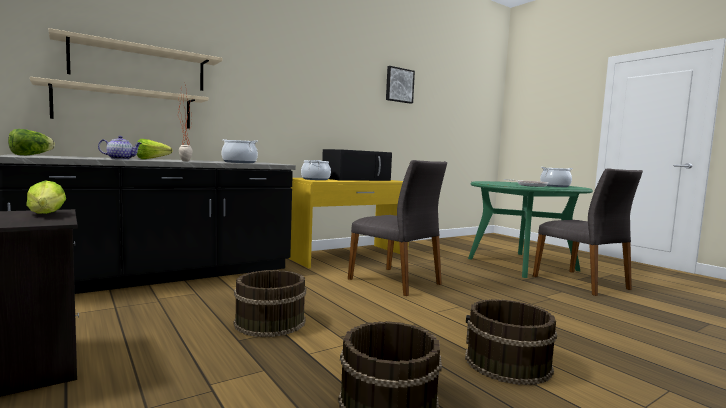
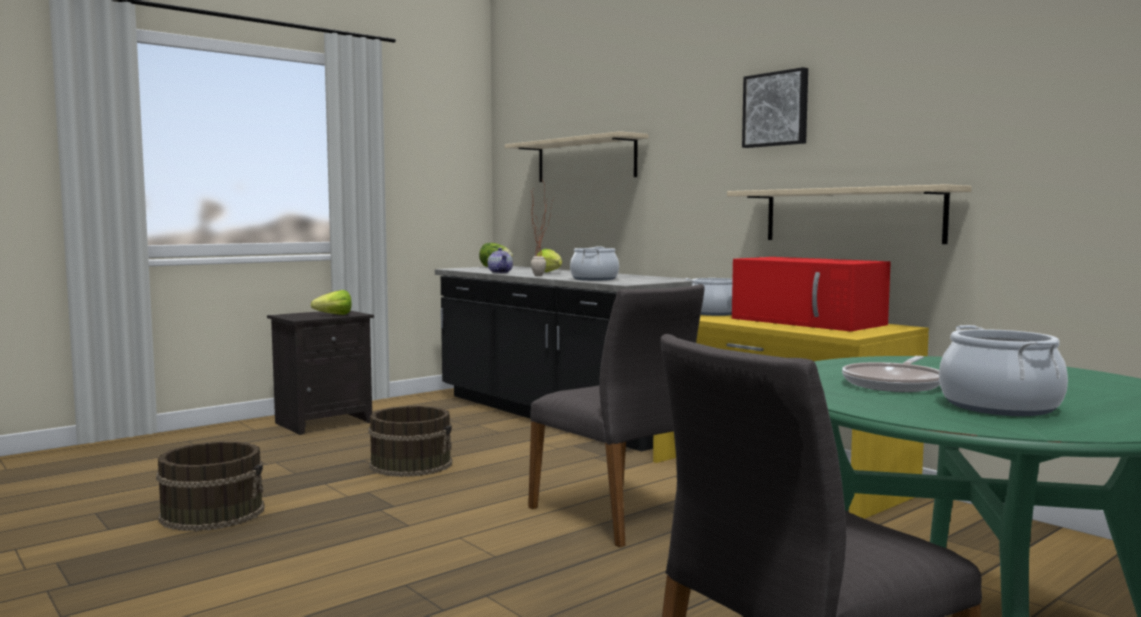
camera: 85 degrees right, 0 degrees up
(125, 107) = (574, 211): beige shelf -> beige shelf (851, 215)
(357, 179) = (809, 321): black microwave -> red microwave
(396, 281) = (618, 514): grey chair -> grey chair turned 75 degrees counterclockwise
(399, 85) = (1008, 76): picture -> picture (776, 109)
(507, 363) = (265, 569): brown bucket -> none

